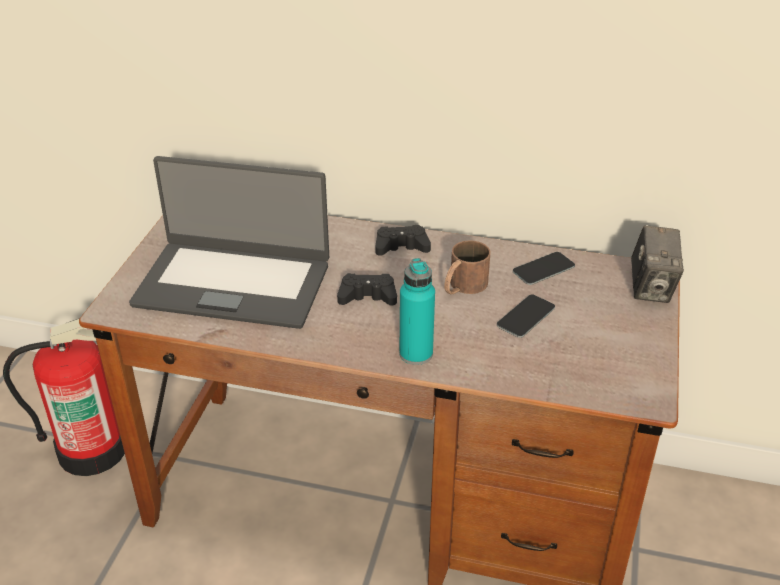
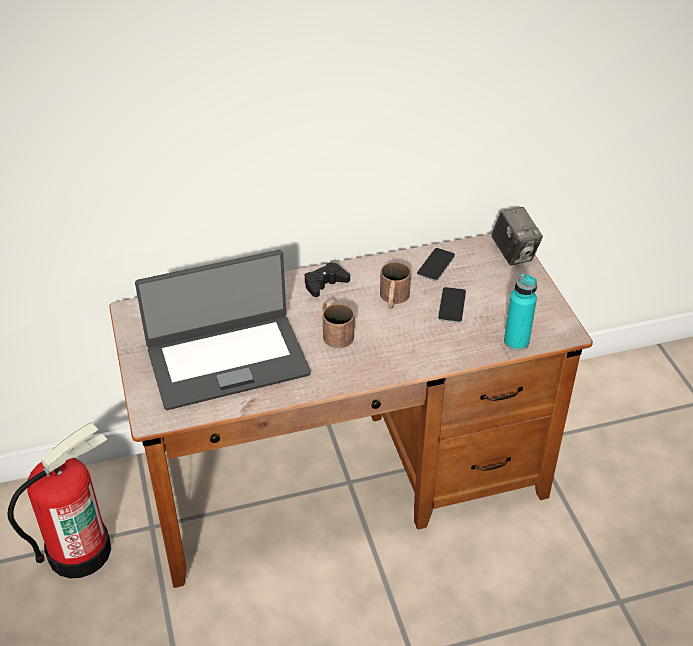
camera: 30 degrees left, 5 degrees up
(367, 296) = (334, 332): black game controller -> brown mug
(416, 354) = (403, 361): turquoise bottle -> turquoise bottle (516, 342)

